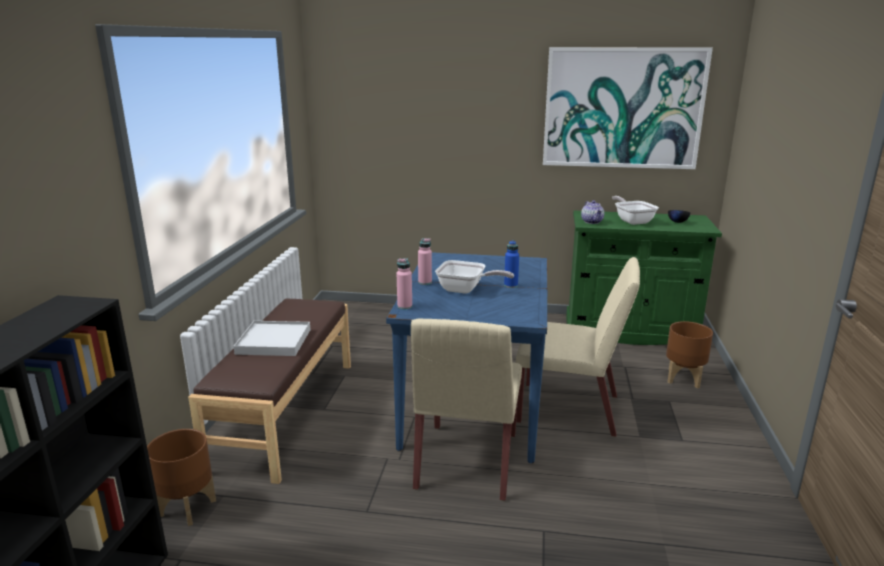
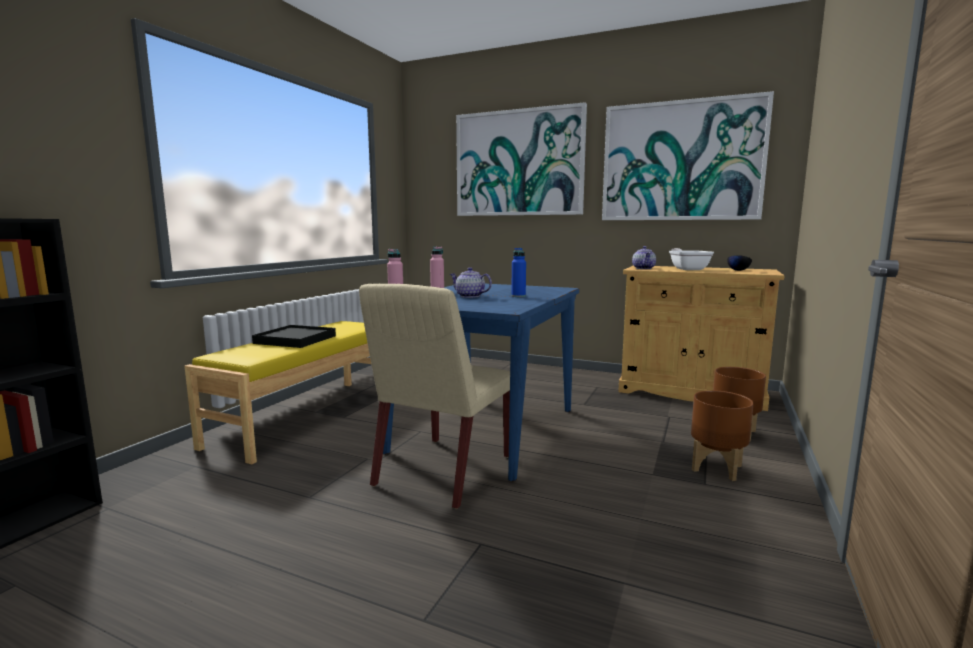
camera: 15 degrees right, 10 degrees down
(188, 508) = (158, 471): brown planter -> brown planter (717, 468)
(273, 341) = (295, 339): white tray -> black tray
(285, 413) = (308, 416): brown bench -> yellow bench
(450, 99) = (519, 163): none -> picture
(465, 290) = (469, 296): frying pan -> teapot
(570, 409) = (585, 443): beige chair -> none
(630, 332) = (690, 391): green cabinet -> beige cabinet

